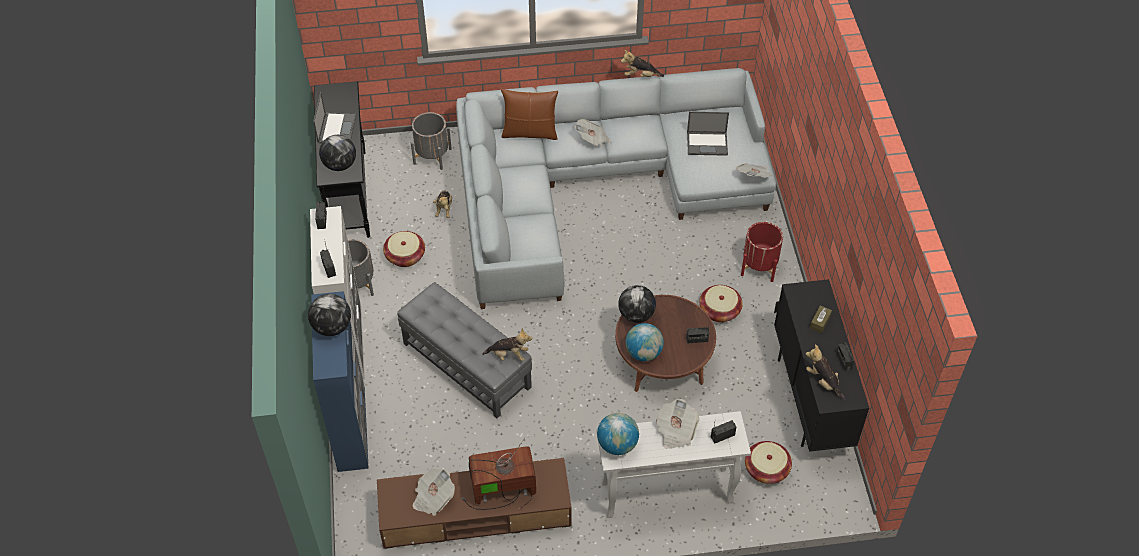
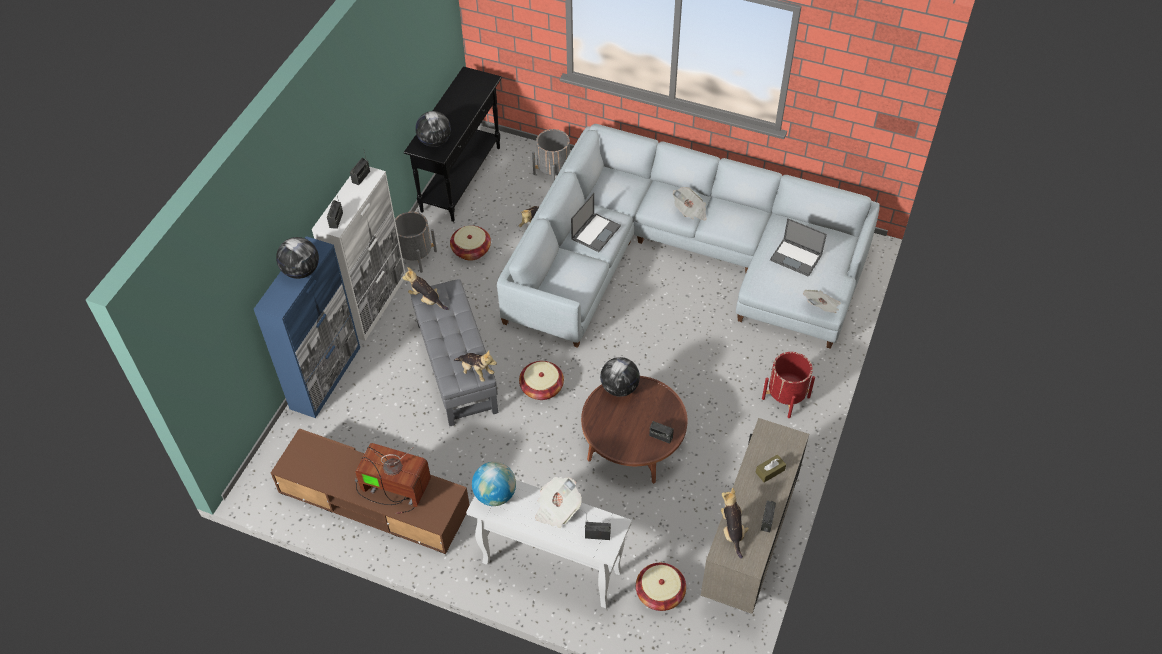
camera: 30 degrees right, 0 degrees up
(336, 128) = (455, 109): laptop -> laptop (596, 232)
(433, 498) = (332, 467): newspaper -> none
(530, 133) = (636, 182): brown pillow -> none
(640, 75) = (763, 167): plush toy -> plush toy (426, 299)
(643, 353) = (602, 426): globe -> none
(719, 311) = (718, 422): basket -> basket (541, 388)
(810, 400) = (748, 548): black cabinet -> beige cabinet

